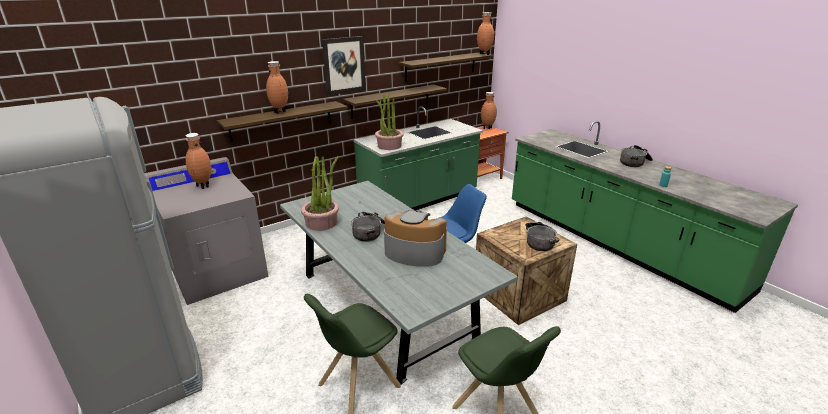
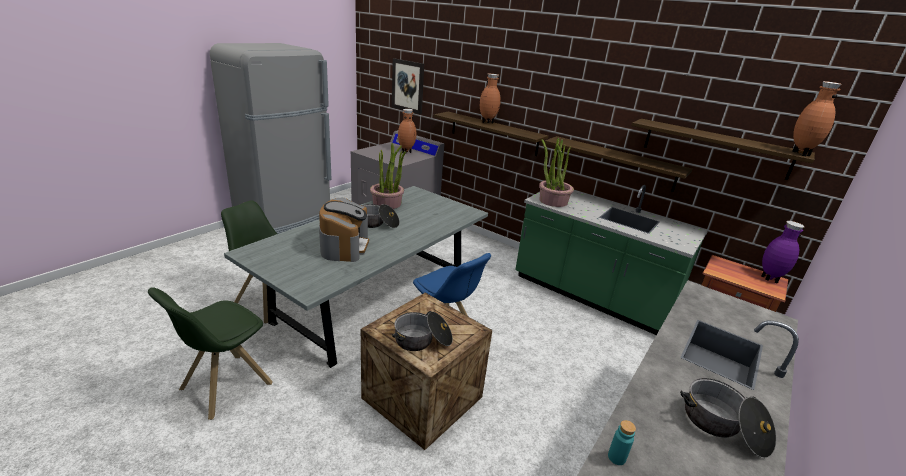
camera: 70 degrees right, 0 degrees up
(344, 65) = (567, 100): picture -> picture (408, 86)
(487, 128) = (769, 279): brown vase -> purple vase

